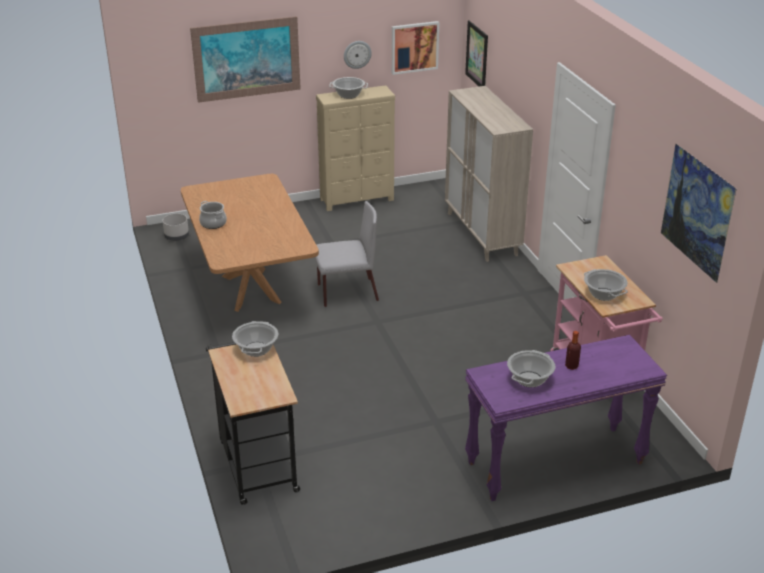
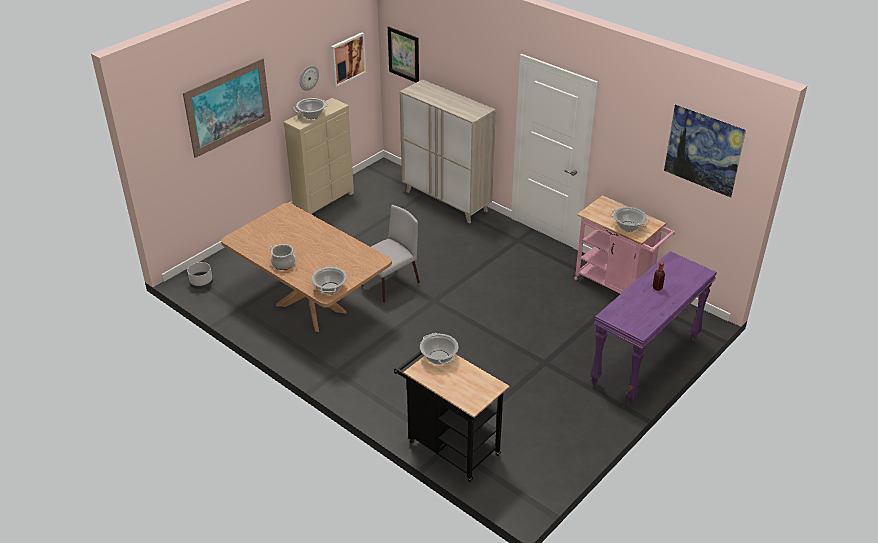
camera: 30 degrees left, 5 degrees up
(529, 379) = (641, 308): cooking pot -> cooking pot (330, 288)

